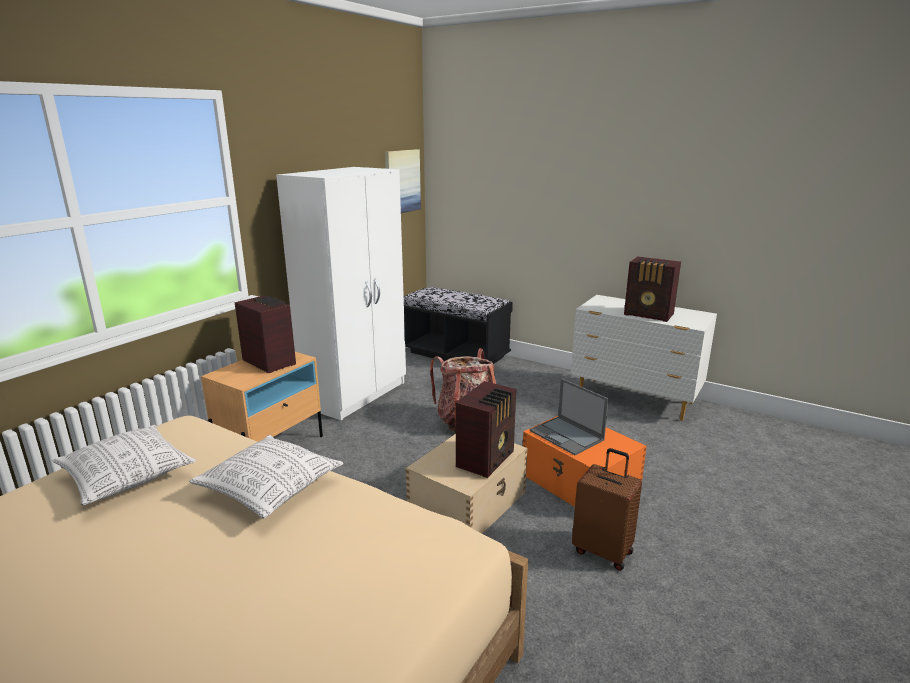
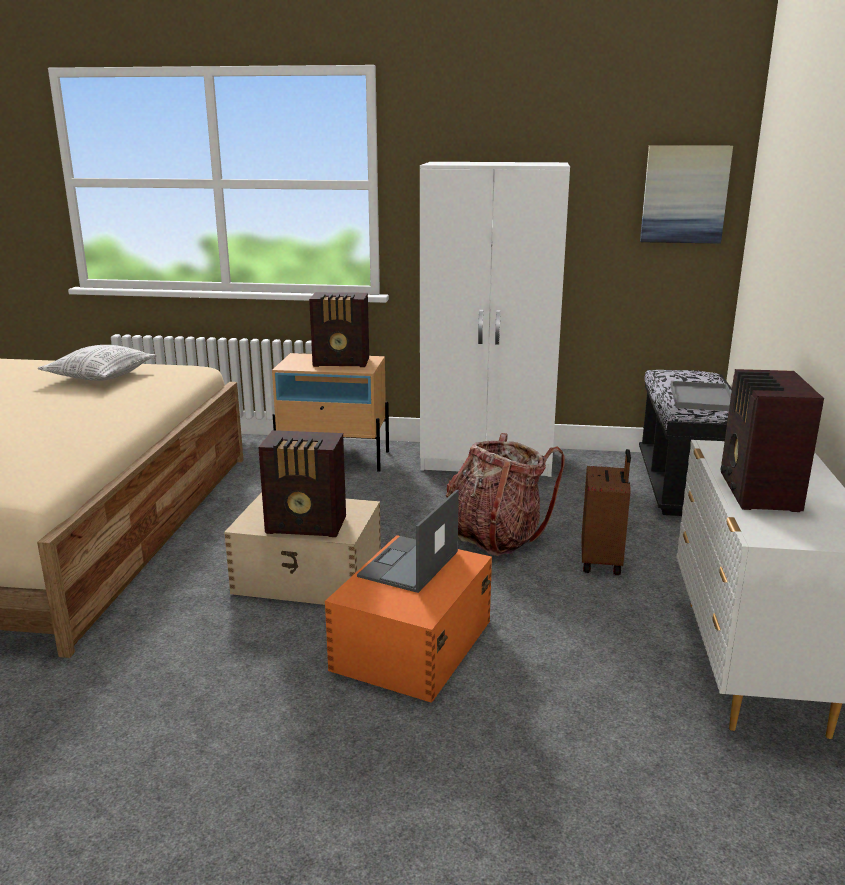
camera: 65 degrees right, 0 degrees up
(269, 362) = (342, 362): radio -> radio turned 75 degrees clockwise
(269, 488) = (93, 412): pillow -> none
(472, 298) = (703, 398): none -> grey tray
(603, 551) = (261, 686): brown suitcase -> brown suitcase (602, 561)

